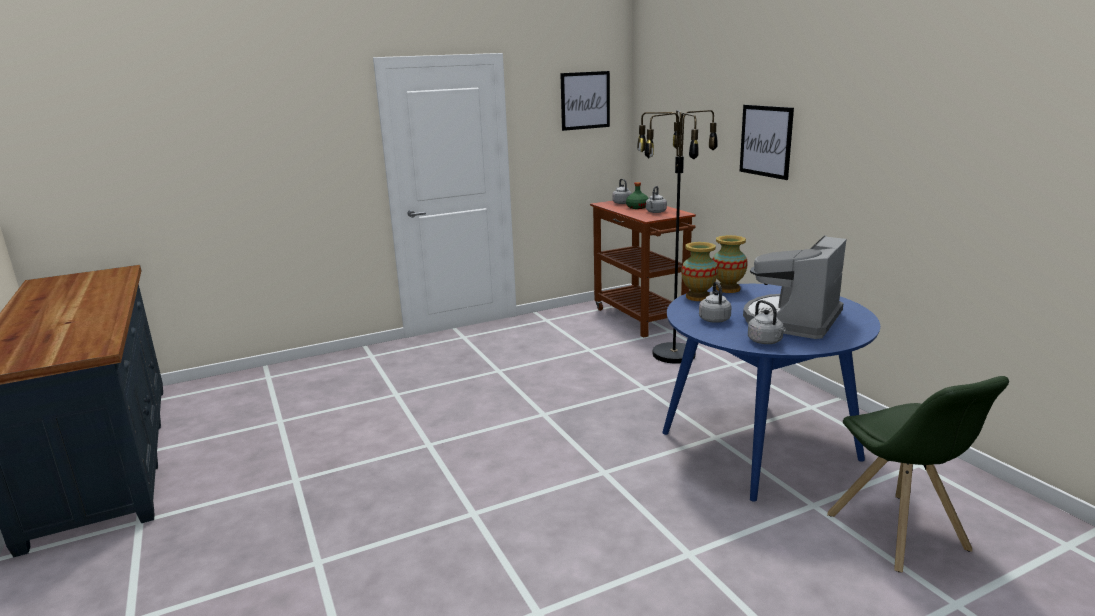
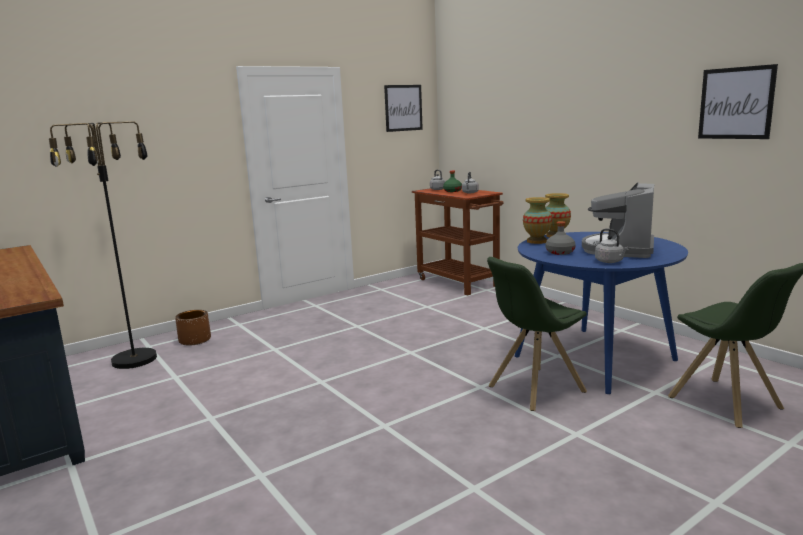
camera: 10 degrees left, 5 degrees down
(318, 373) = (195, 340): none -> brown planter
(667, 482) = (535, 388): none -> green chair
(673, 354) = (496, 304): floor lamp -> floor lamp (134, 359)
(714, 319) = (559, 252): grey kettle -> grey bottle
(766, 141) = (562, 127): picture -> picture (736, 103)

